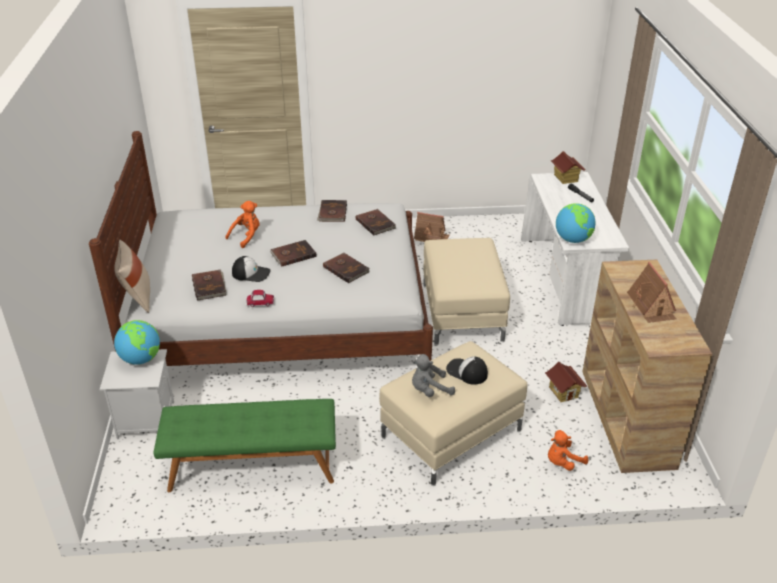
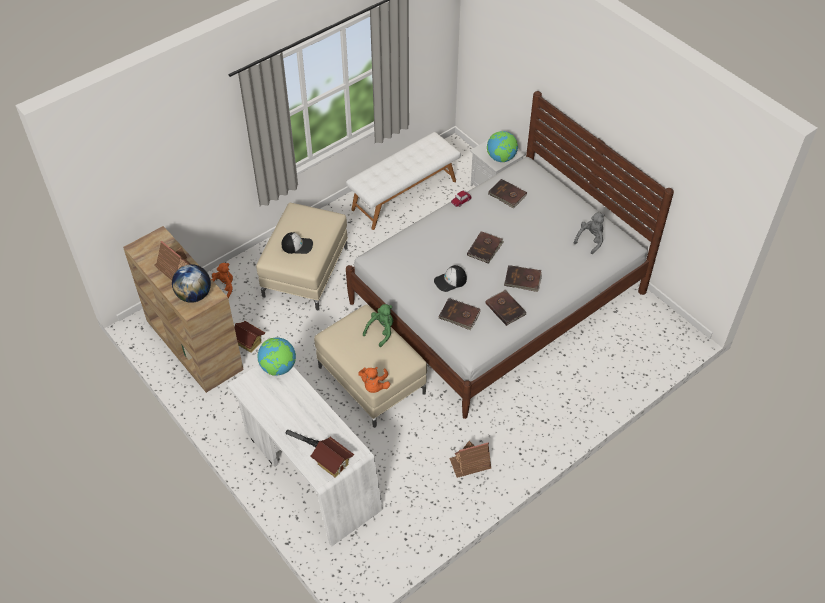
camera: 145 degrees right, 15 degrees up
(137, 297) = (542, 168): beige pillow -> none
(246, 236) = (538, 247): orange plush toy -> orange plush toy (374, 386)
(251, 273) = (493, 218): cap -> cap (450, 281)
(252, 467) = (404, 194): green bench -> white bench
(346, 269) = (434, 255): brown book -> brown book (522, 280)
(429, 390) = (311, 221): grey plush toy -> grey plush toy (590, 240)
(445, 267) = (381, 331): none -> green plush toy
(638, 275) = (194, 295): none -> globe

